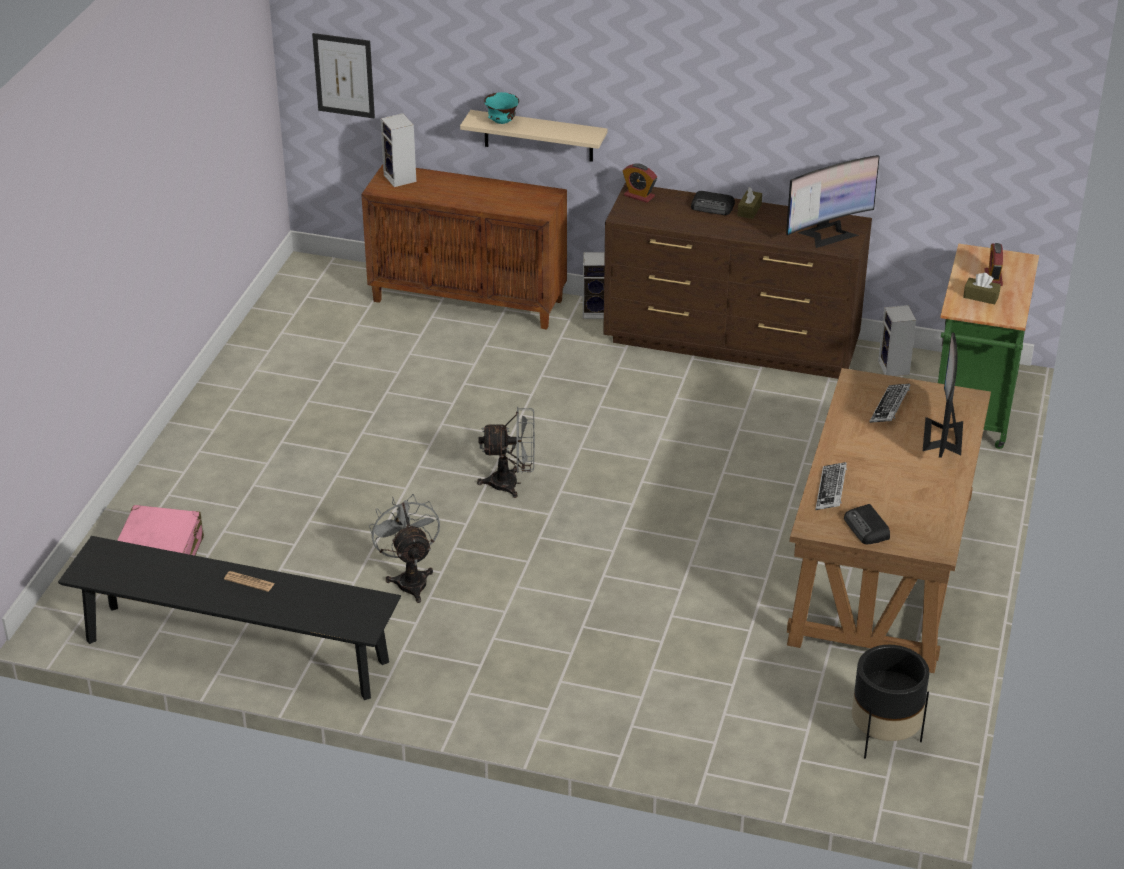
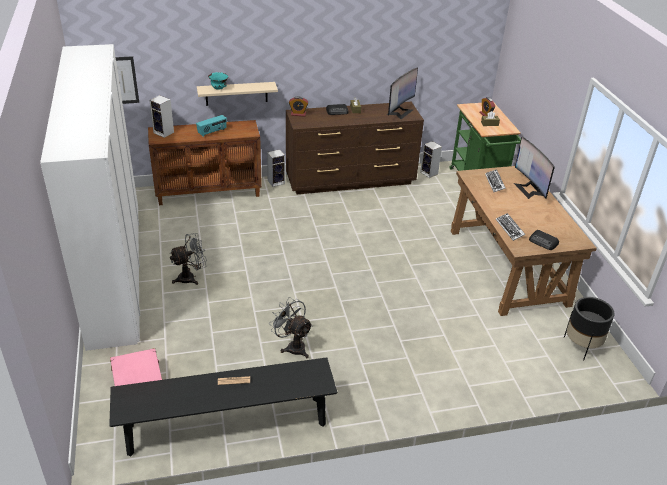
camera: 30 degrees left, 0 degrees up
(237, 386) = (114, 270): none -> white wardrobe
(477, 195) = (212, 132): none -> radio
(512, 483) = (304, 277): grey fan -> grey fan (191, 277)

